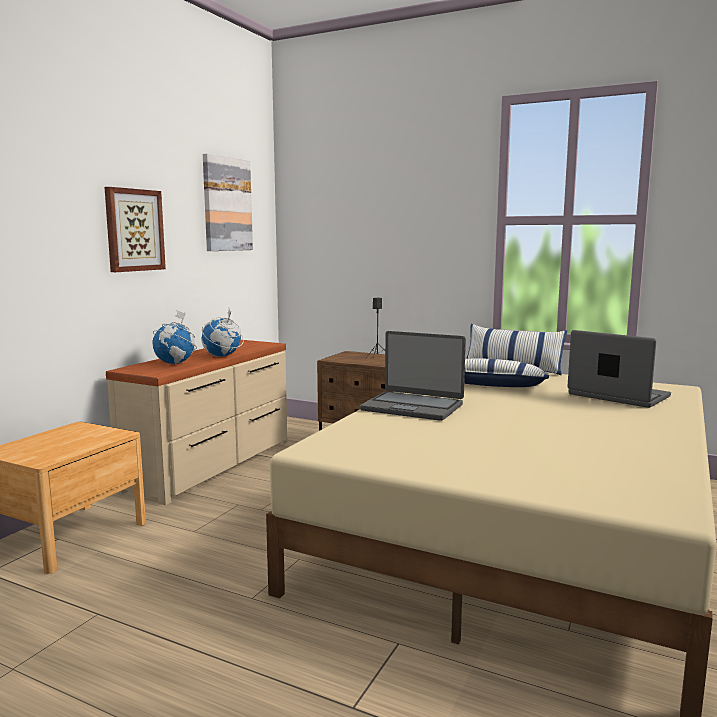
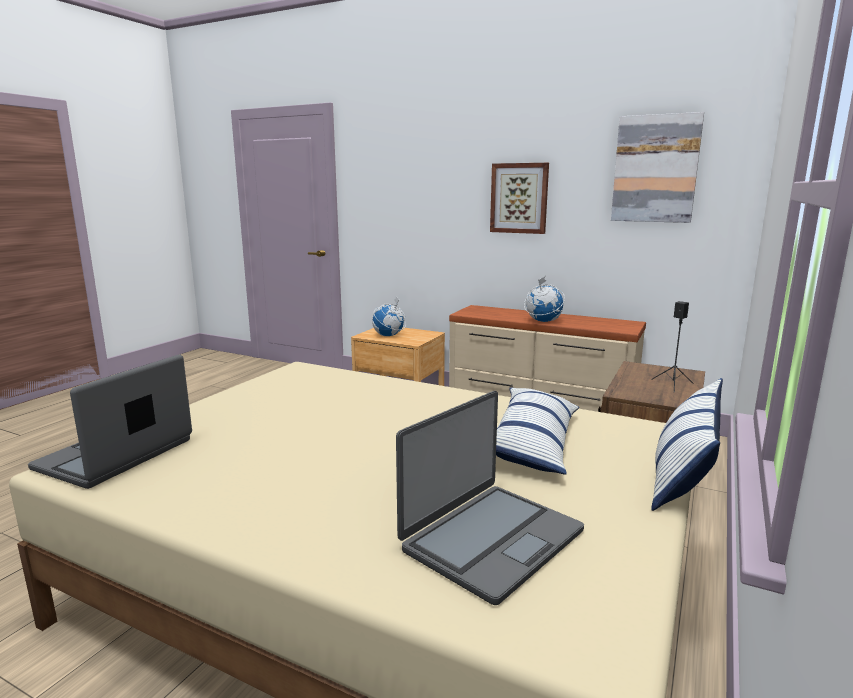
camera: 90 degrees right, 5 degrees up
(175, 363) = (504, 314): globe -> globe (389, 336)
(412, 407) = (416, 398): laptop -> laptop (116, 455)

